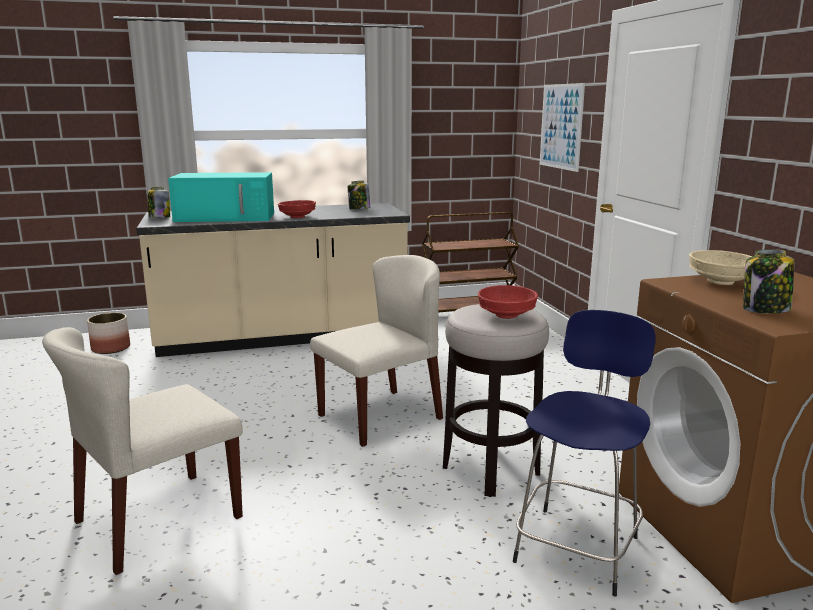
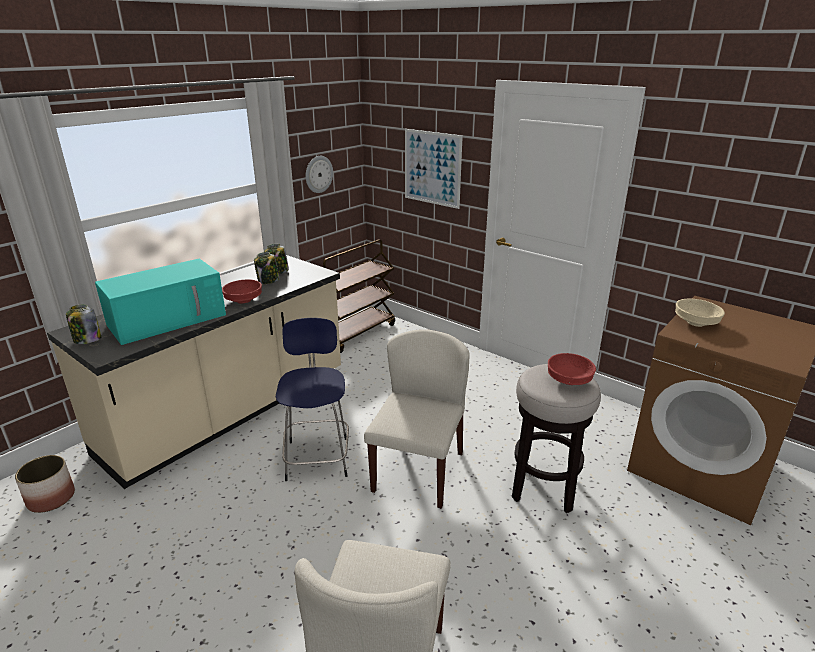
camera: 35 degrees left, 10 degrees up
(451, 132) = (318, 174): none -> wall clock
(578, 546) = (653, 526): blue stool -> blue stool (317, 456)
(765, 310) = (760, 349): jar -> jar (268, 281)

